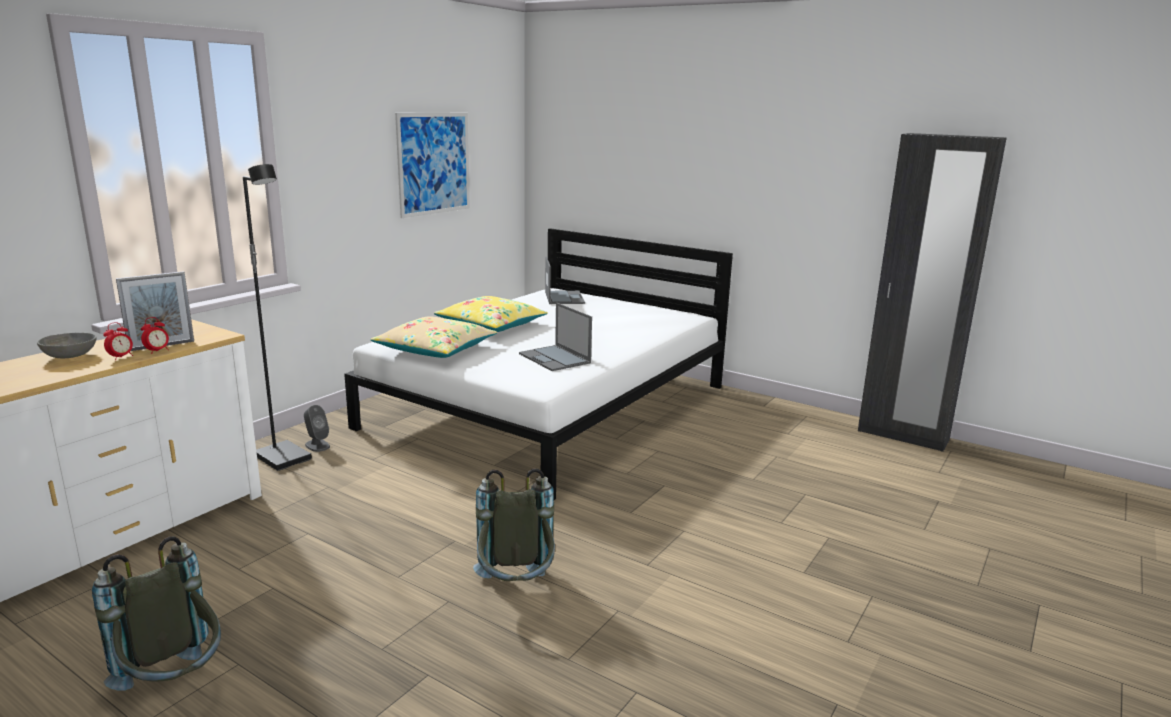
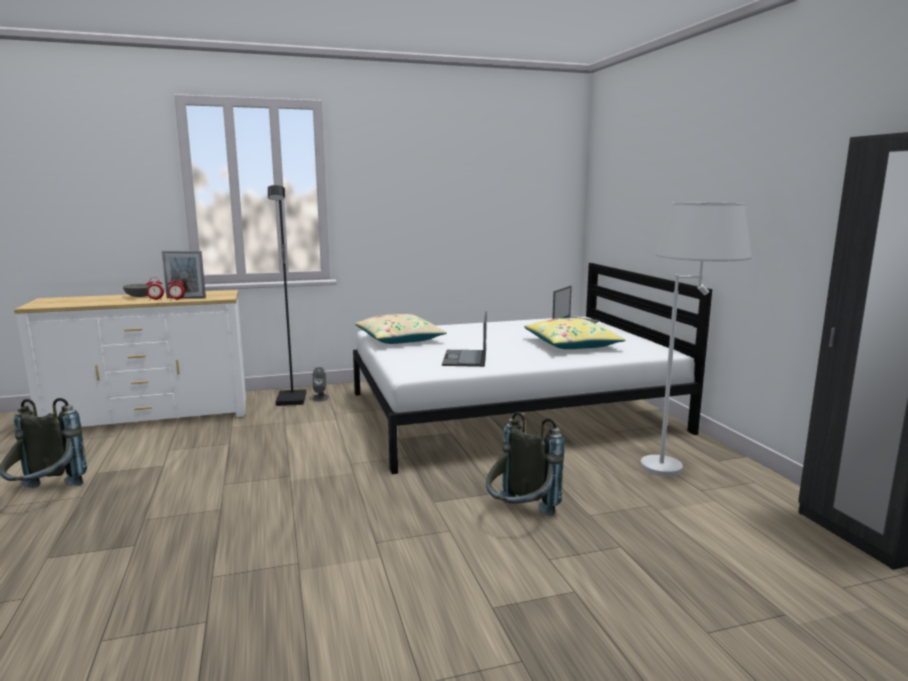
camera: 40 degrees right, 5 degrees down
(434, 163) = (476, 200): picture -> none
(491, 325) = (473, 332): yellow pillow -> yellow pillow (571, 344)
(516, 590) = (265, 520): grey backpack -> grey backpack (520, 517)
(750, 418) = (682, 466): none -> white floor lamp

